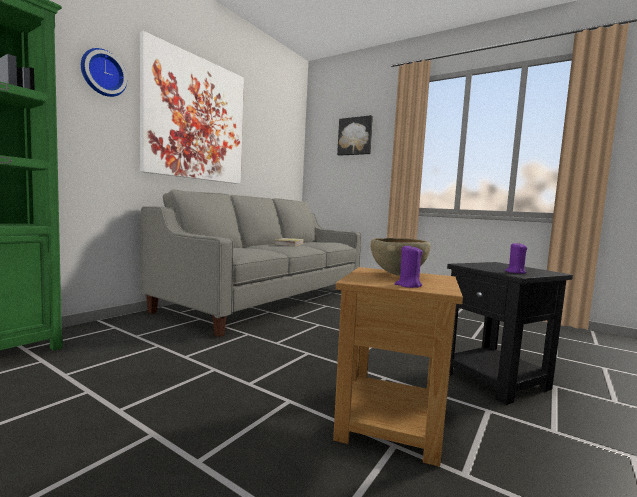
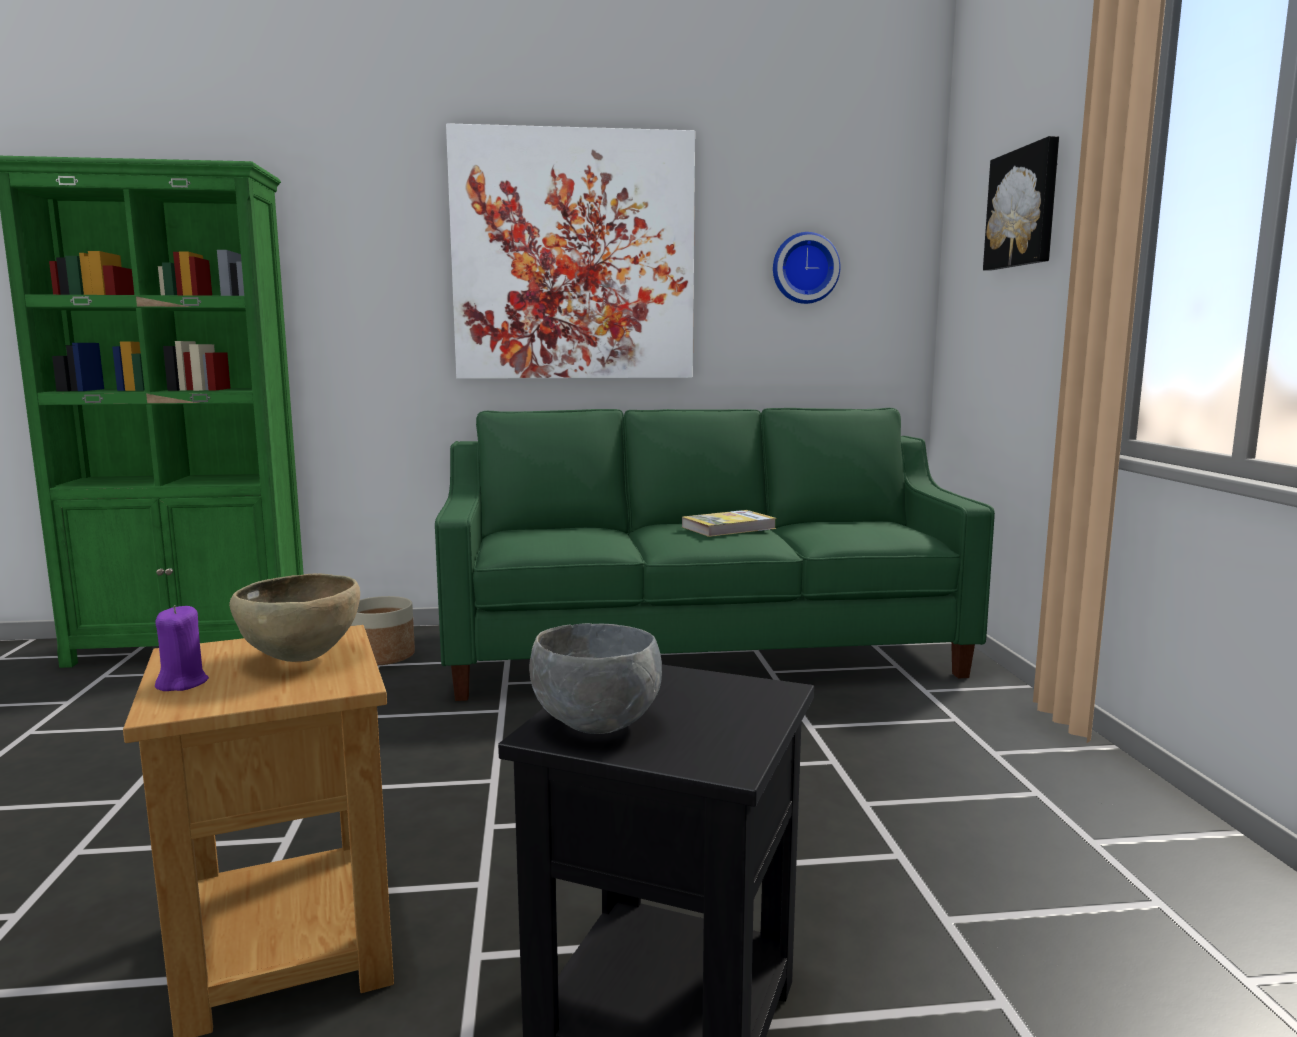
camera: 50 degrees right, 5 degrees up
(102, 73) = (387, 222): wall clock -> wall clock (804, 268)
(128, 332) = (383, 656): none -> planter
(268, 300) = (702, 651): grey sofa -> green sofa
(515, 272) = (597, 725): purple candle -> grey bowl

